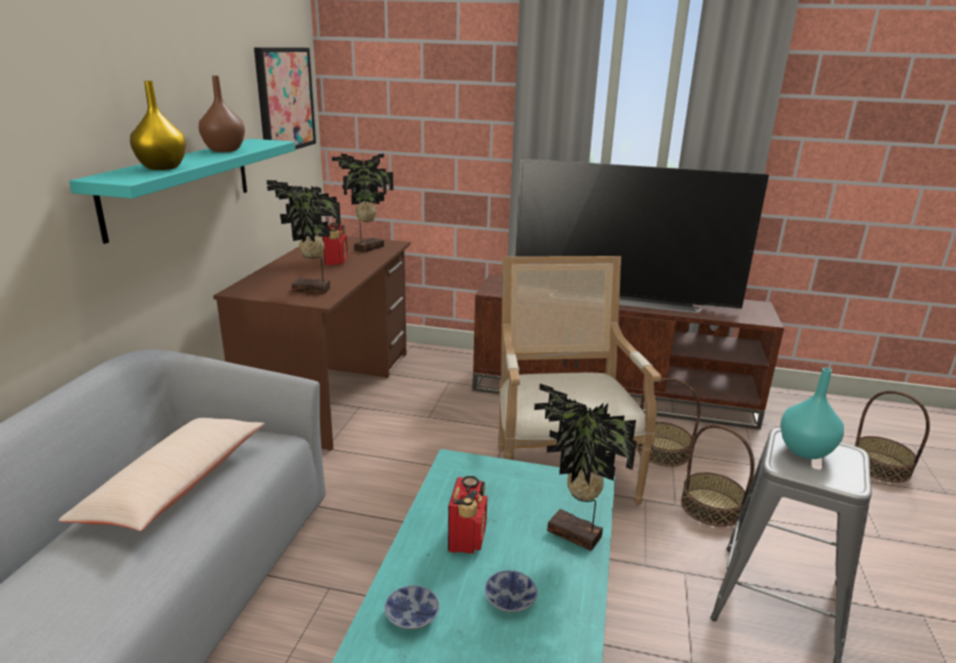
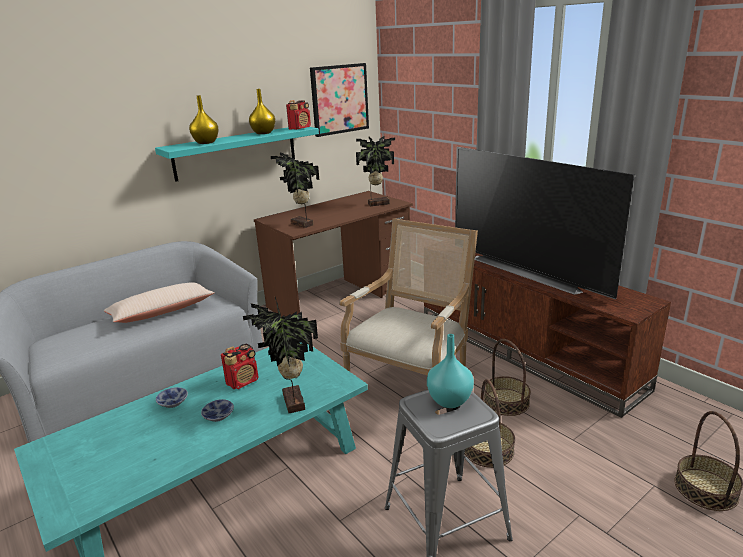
camera: 40 degrees right, 0 degrees up
(224, 150) = (263, 133): brown vase -> yellow vase
(336, 261) = (345, 209): radio -> radio (300, 128)

